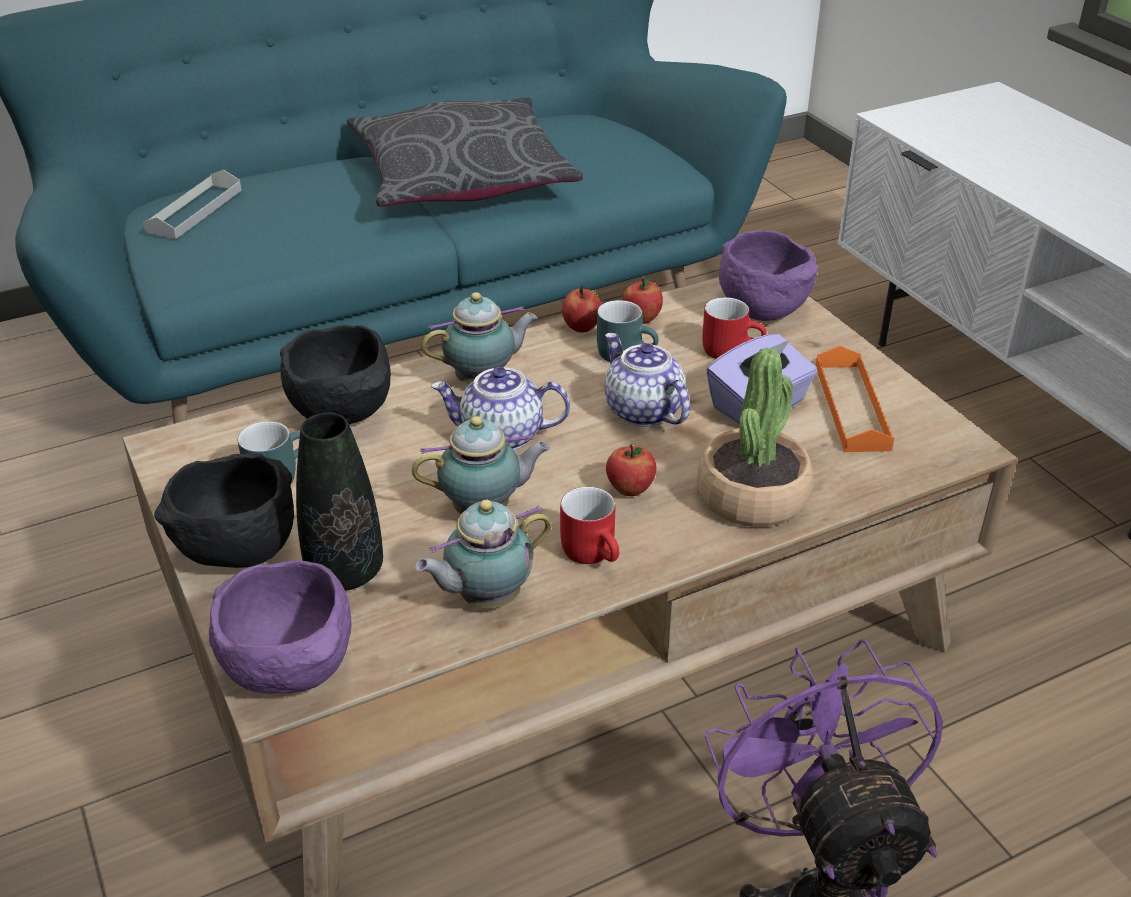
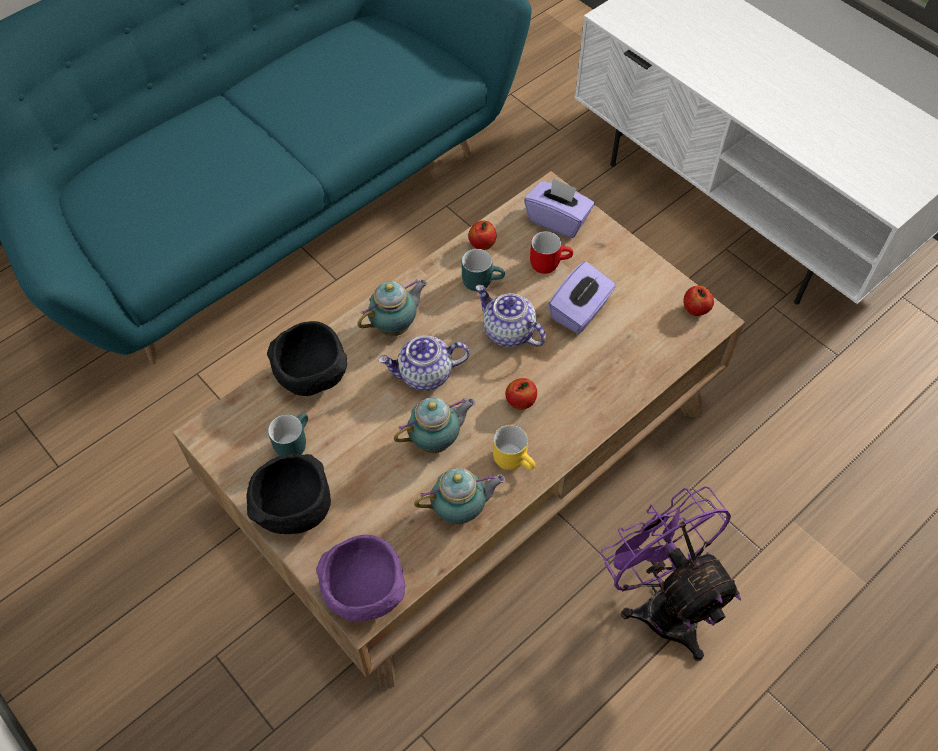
camera: 15 degrees left, 20 degrees up
(194, 211) = (113, 189): grey tray -> none
(345, 572) = (368, 511): black vase -> none
(461, 177) = (301, 111): grey pillow -> none
(485, 598) = (461, 510): teapot -> teapot turned 150 degrees counterclockwise
(582, 327) = (444, 261): apple -> apple (695, 310)
(595, 552) = (515, 459): red mug -> yellow mug
(753, 496) = (596, 391): potted plant -> none
(759, 310) = (558, 220): purple bowl -> purple tissue box
(851, 407) = (637, 299): orange tray -> none

